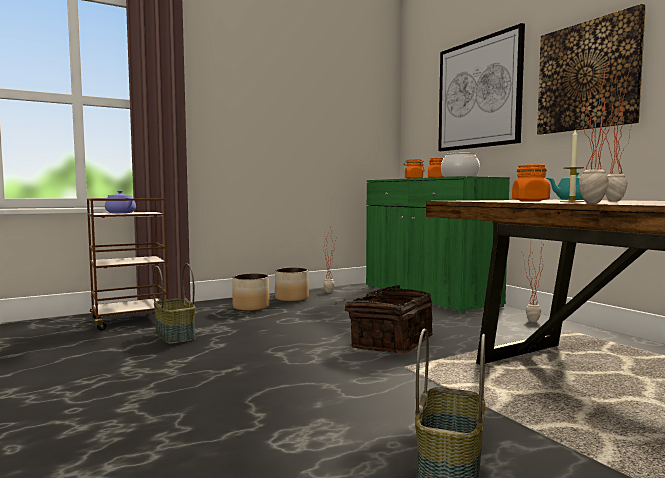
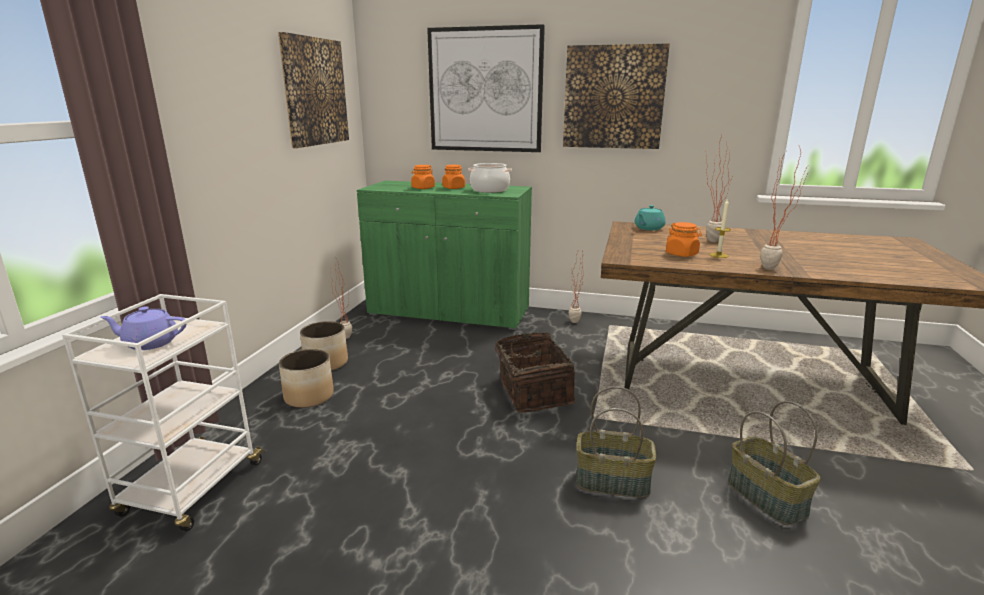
camera: 45 degrees left, 15 degrees up
(131, 320) = (192, 490): brown cart -> white cart
(176, 335) = (320, 484): basket -> basket (613, 481)
(344, 107) = (314, 92): none -> picture

